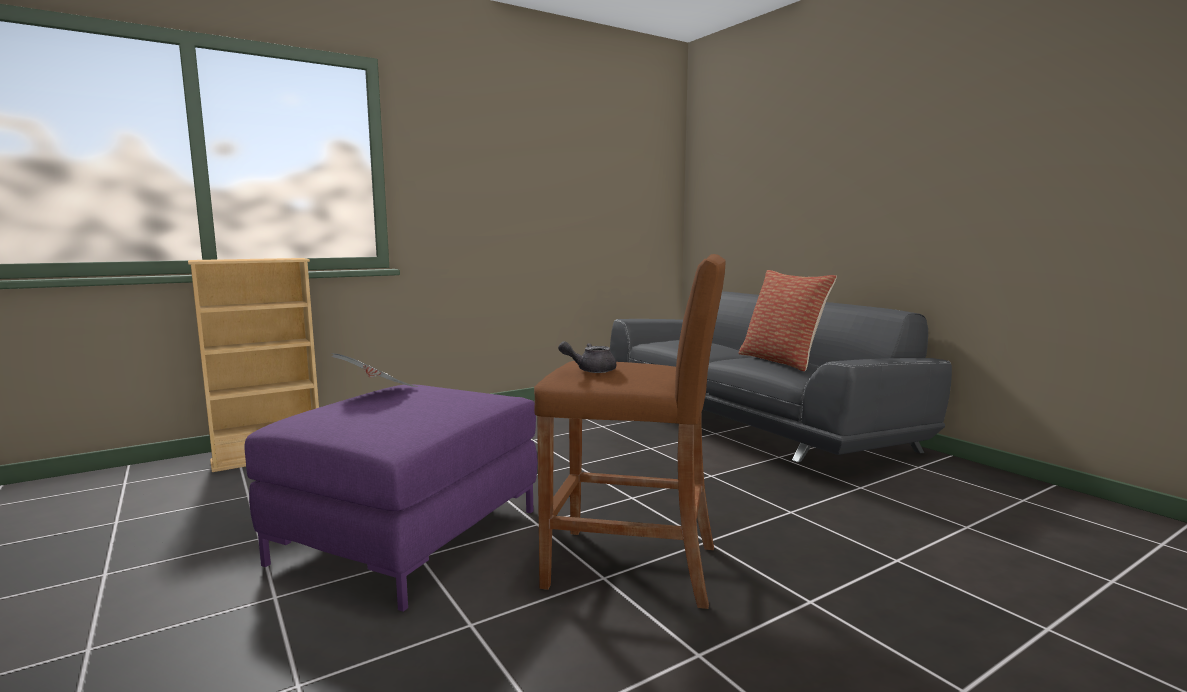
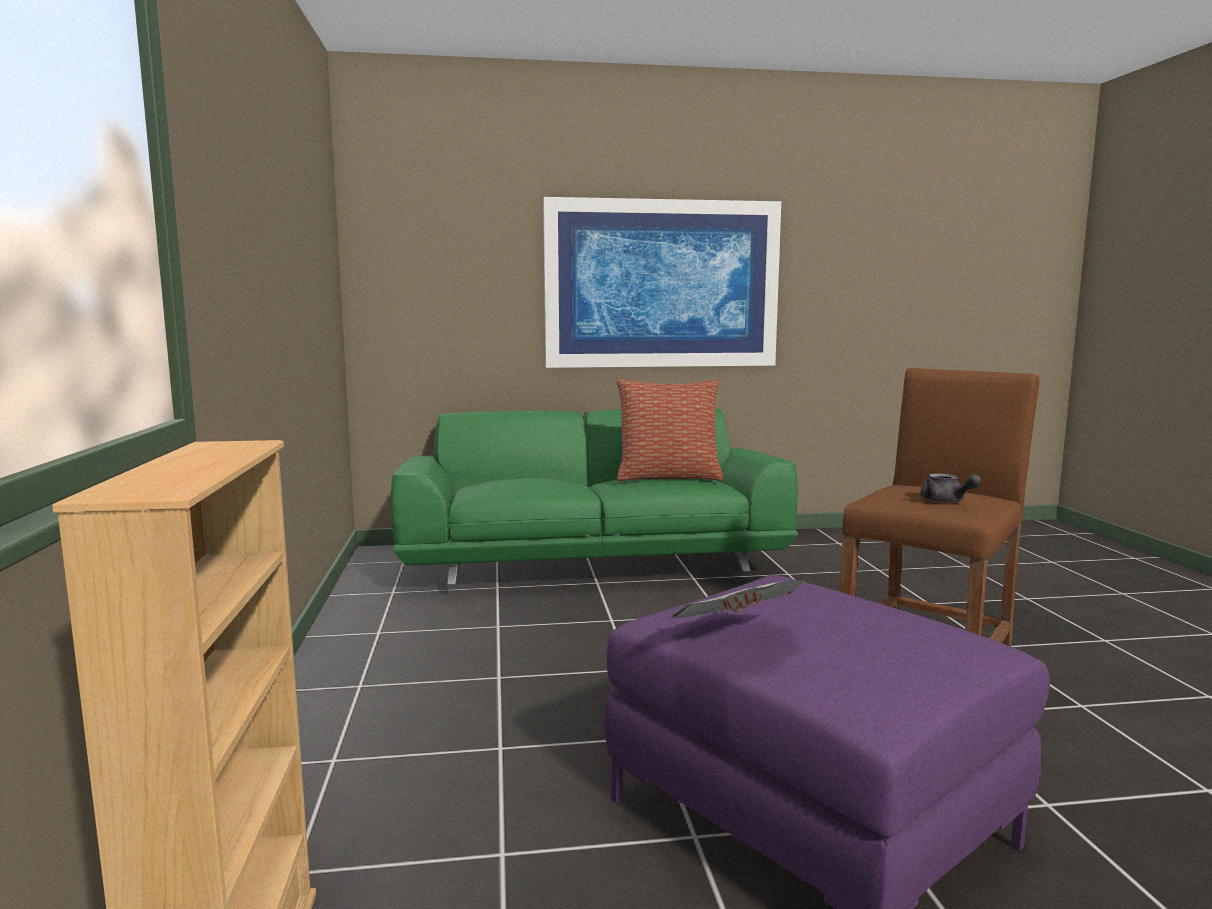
camera: 65 degrees left, 0 degrees up
(590, 370) = (946, 501): grey teapot -> grey teapot turned 45 degrees counterclockwise
(754, 425) = (592, 562): grey sofa -> green sofa
(887, 183) = (662, 284): none -> picture

